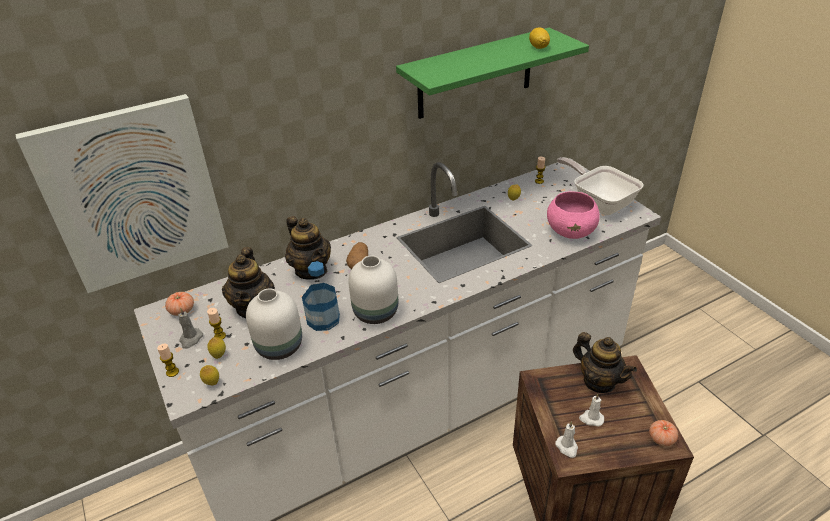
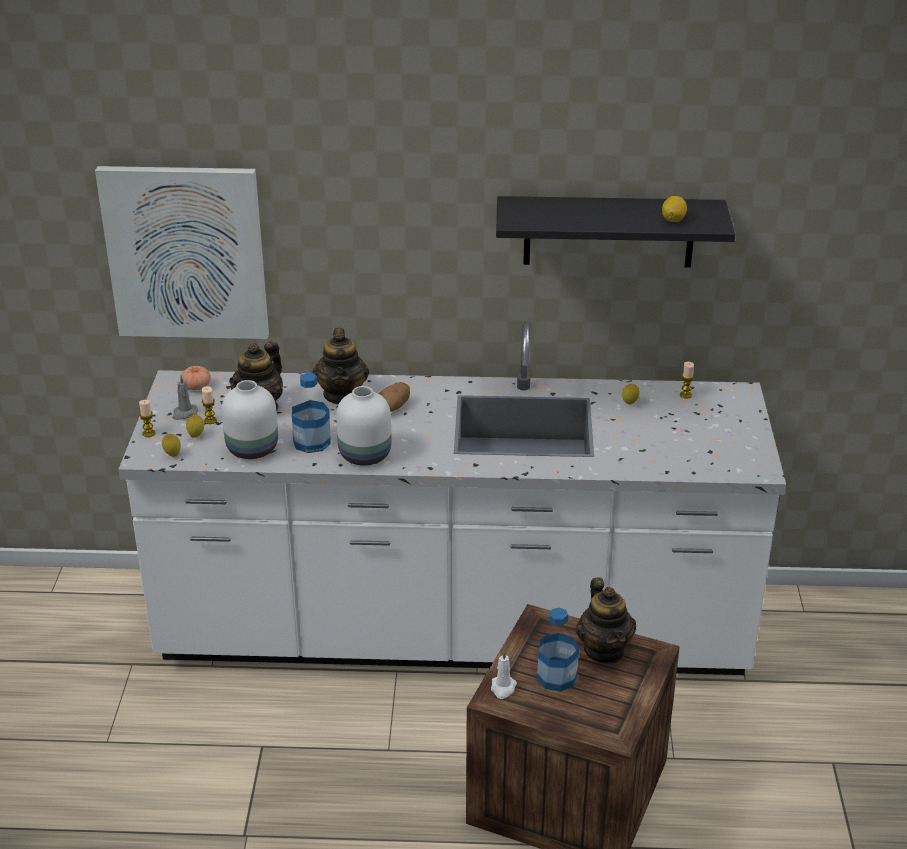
camera: 30 degrees right, 5 degrees down
(475, 74) = (609, 231): green shelf -> black shelf
(571, 231) = (655, 459): pink bowl -> none
(591, 419) = (556, 677): white candle -> bottle
(599, 202) = (729, 442): frying pan -> none
(661, 439) = (613, 727): tomato -> none

